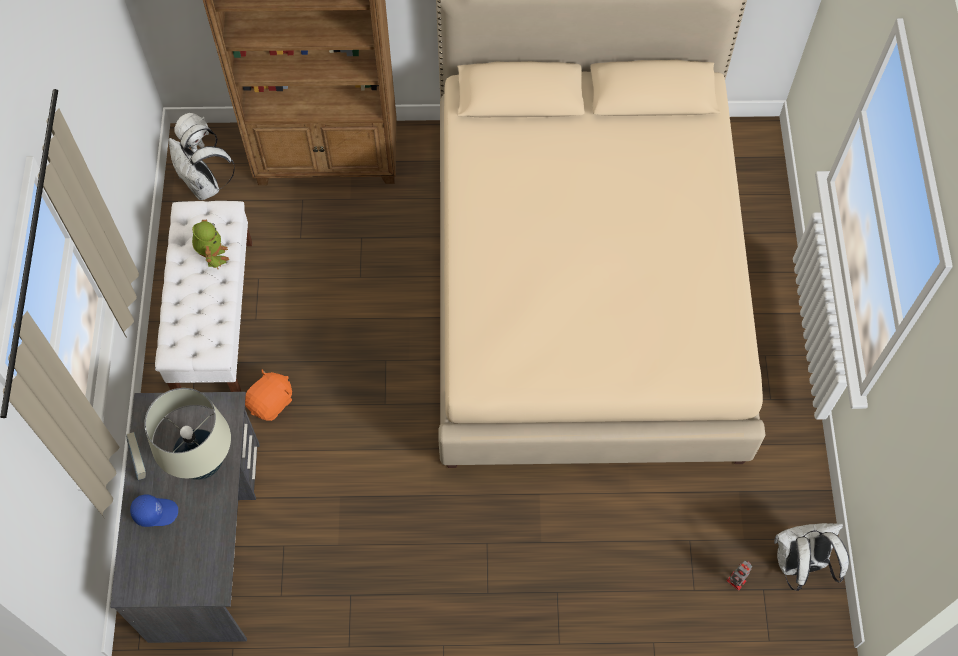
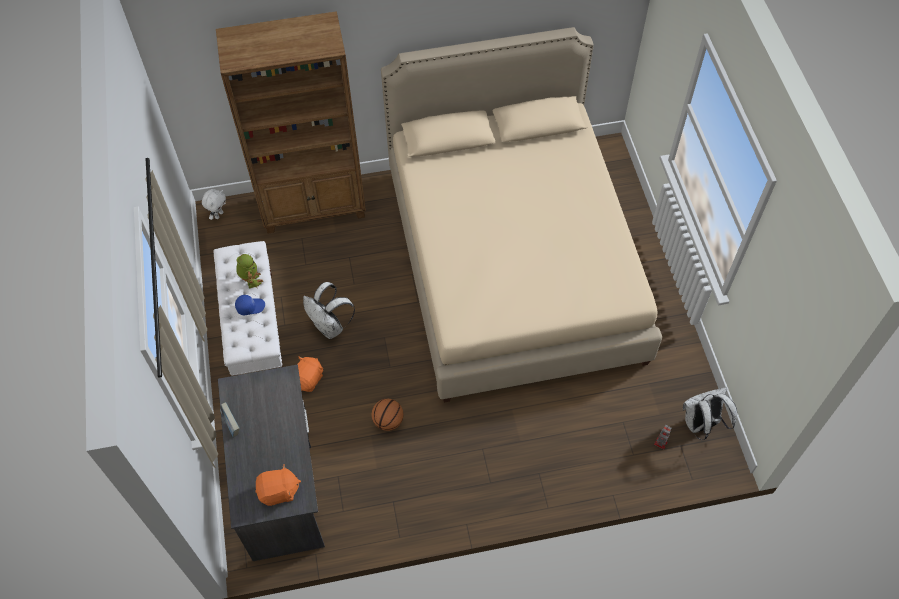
camera: 10 degrees left, 5 degrees down
(155, 512) = (250, 457): blue cap -> blue cap (250, 306)
(183, 568) = (279, 491): none -> orange plush toy
(202, 462) = (277, 417): beige table lamp -> none
(205, 185) = (229, 239): white backpack -> white backpack (330, 327)
(367, 480) = (388, 421): none -> basketball

